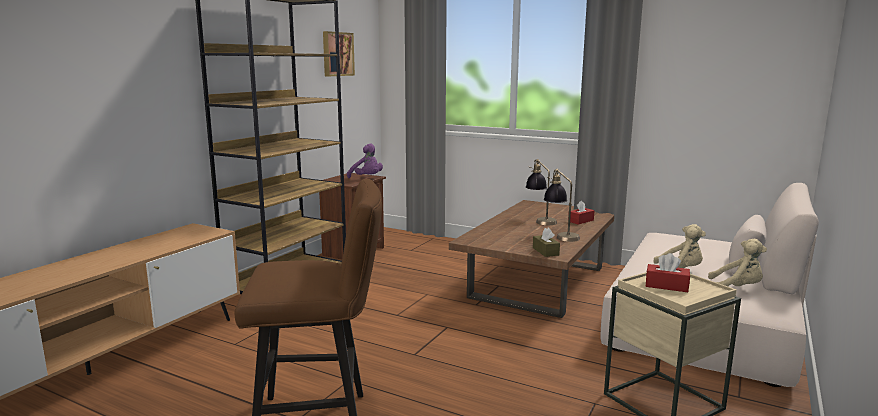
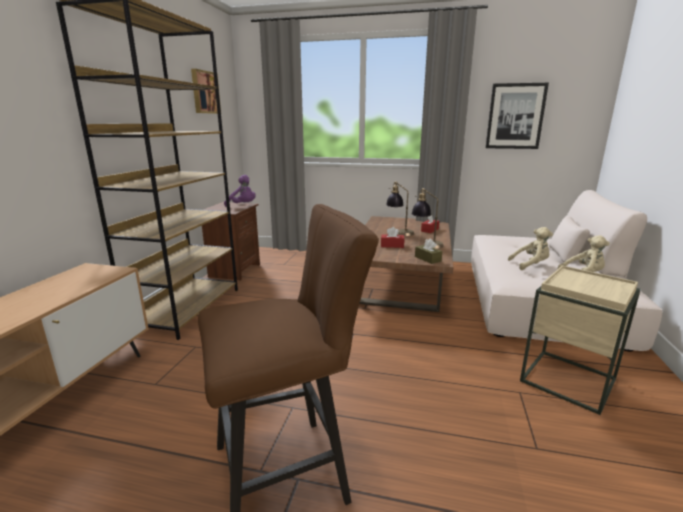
camera: 15 degrees left, 5 degrees up
(666, 286) = (582, 284): red tissue box -> red tissue box (392, 245)
(700, 84) = (515, 116): none -> picture

